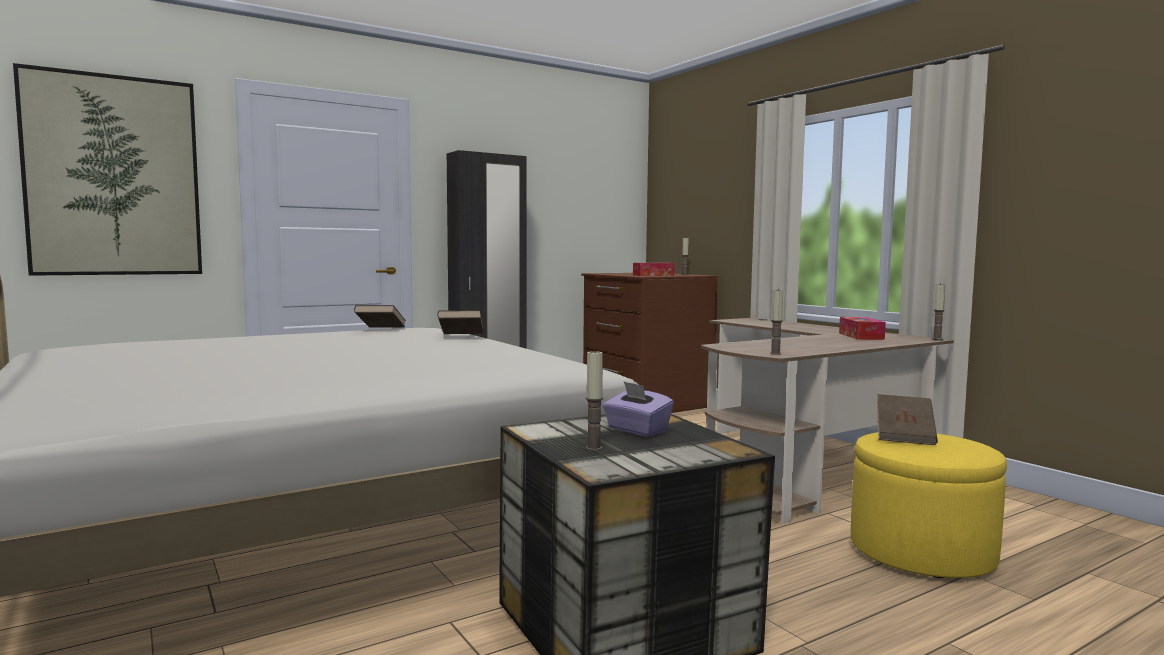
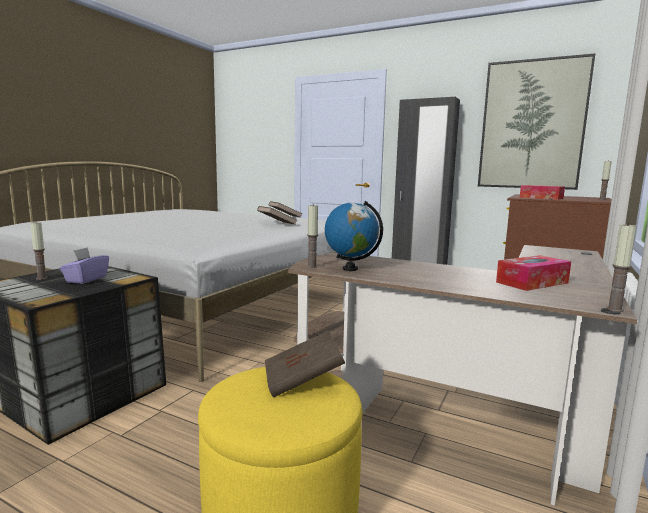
camera: 60 degrees right, 5 degrees up
(114, 176) = (249, 135): picture -> picture (532, 125)
(791, 349) = (350, 269): none -> globe

